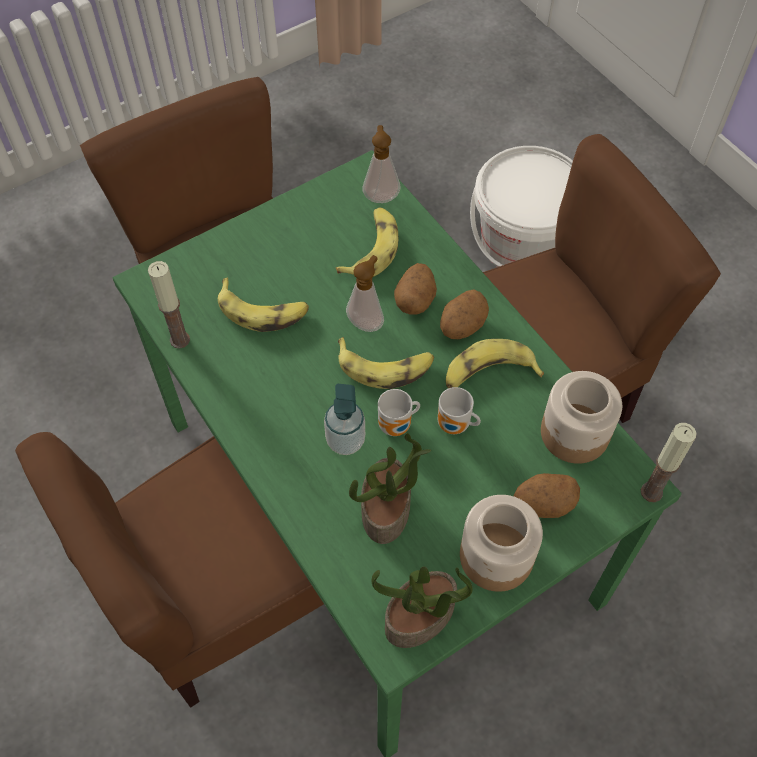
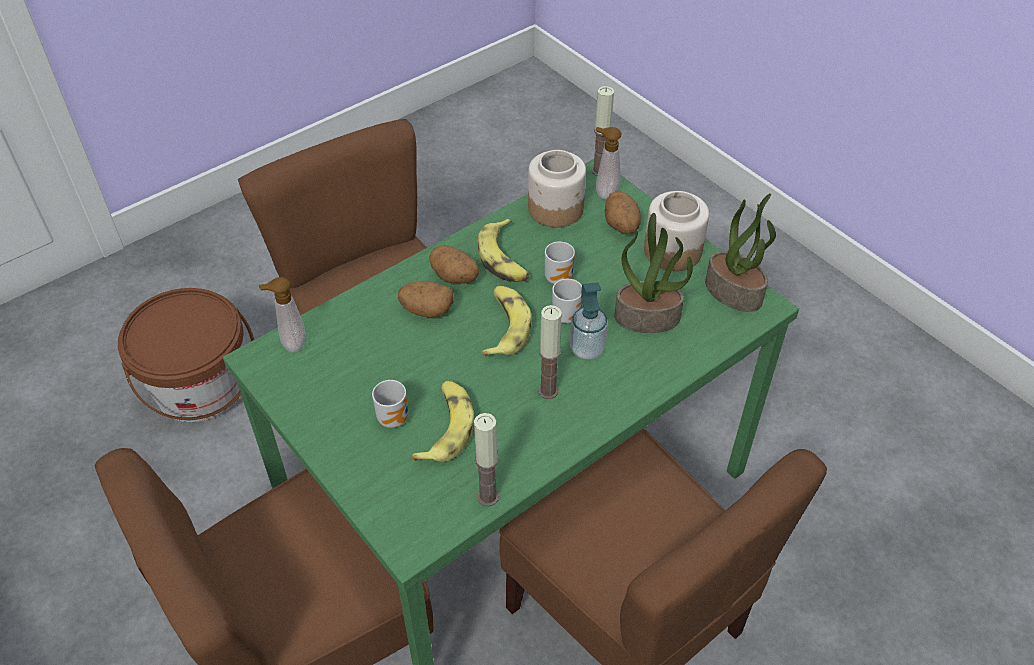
camera: 95 degrees left, 10 degrees down
(281, 273) = (395, 417): none -> mug
(294, 398) = (548, 391): none -> candle
(366, 321) = (454, 344): soap dispenser -> soap dispenser (604, 192)
(371, 249) = (364, 346): banana -> none
(522, 243) = (200, 388): white bucket -> brown bucket

